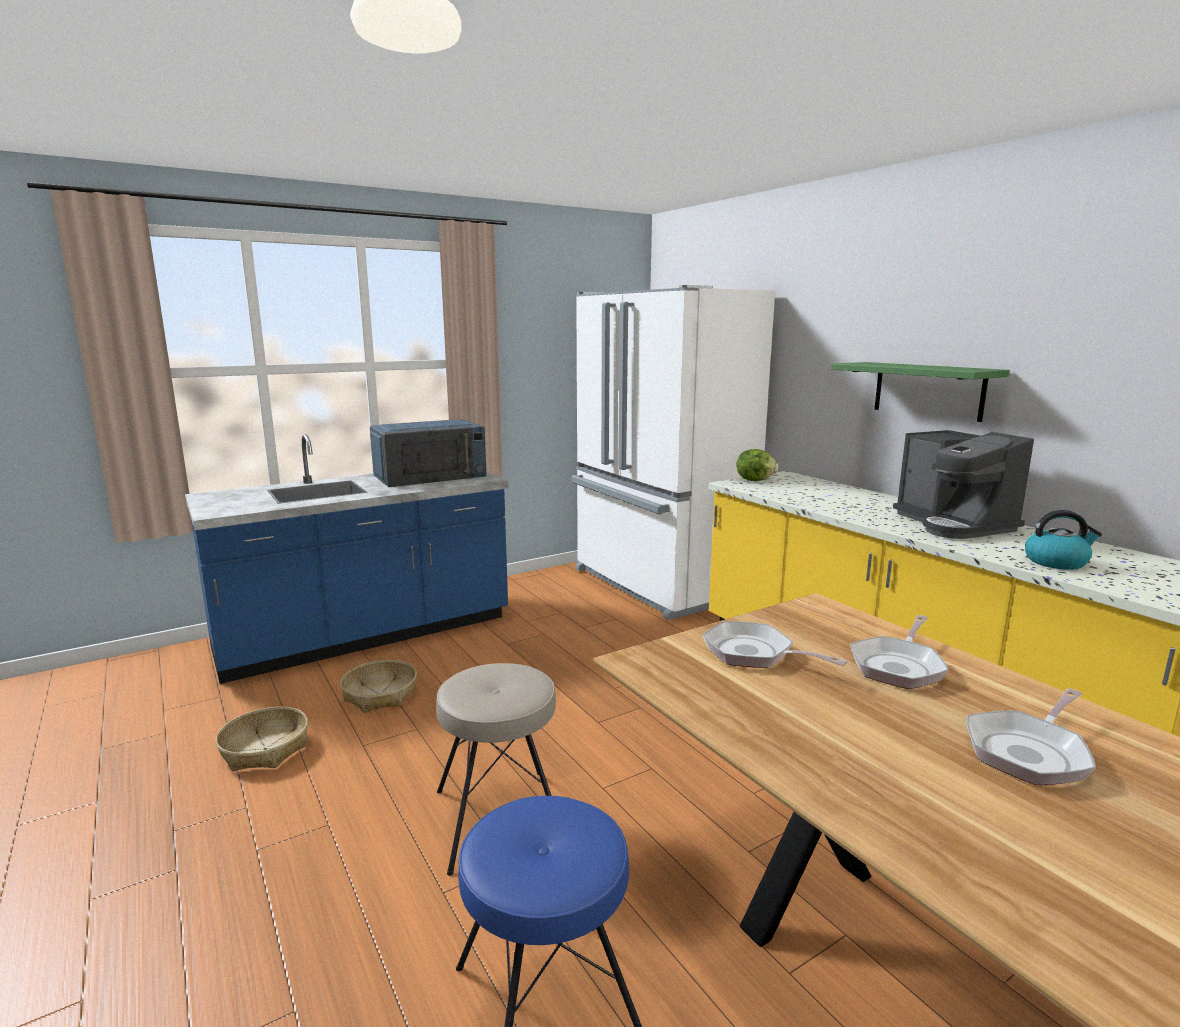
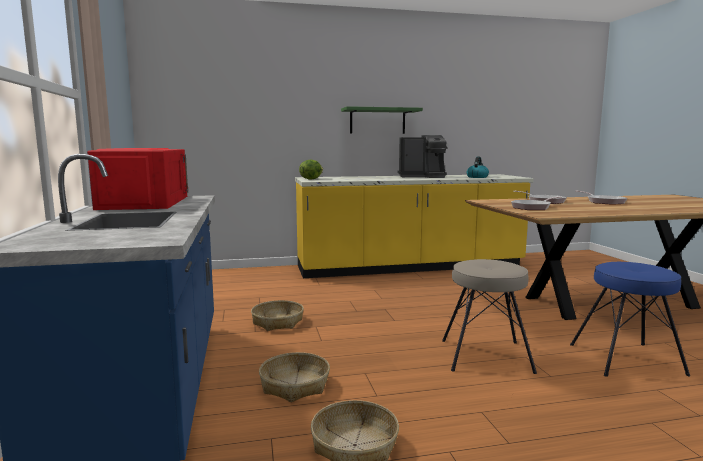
camera: 70 degrees left, 5 degrees down
(430, 475) = (145, 202): blue microwave -> red microwave
(540, 648) = (277, 322): none -> basket
(657, 584) = (220, 280): white fridge -> none

